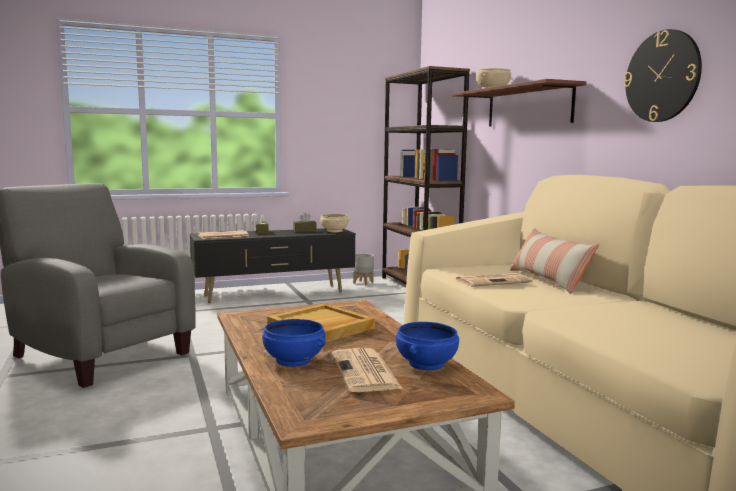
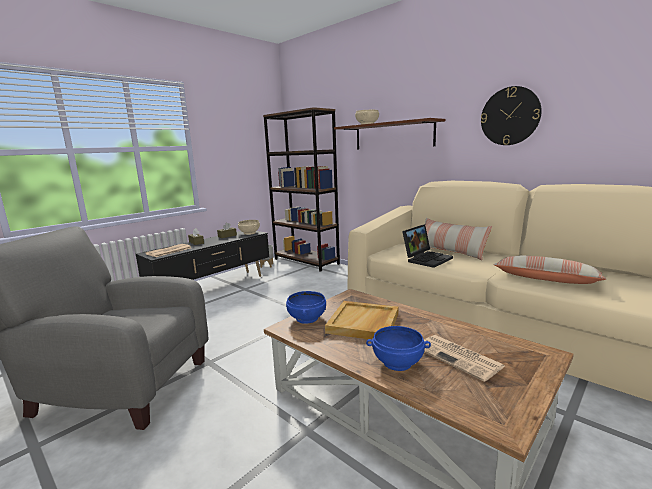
camera: 25 degrees left, 5 degrees up
(425, 364) = (479, 337): blue bowl -> blue bowl (306, 318)
(493, 281) = (426, 259): newspaper -> laptop
(614, 324) = (545, 279): none -> pillow

